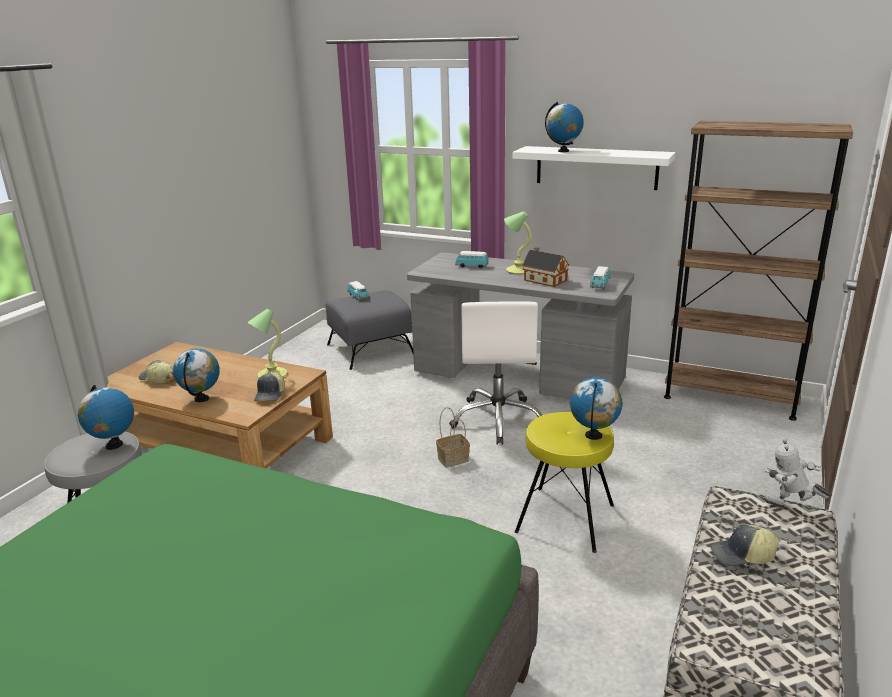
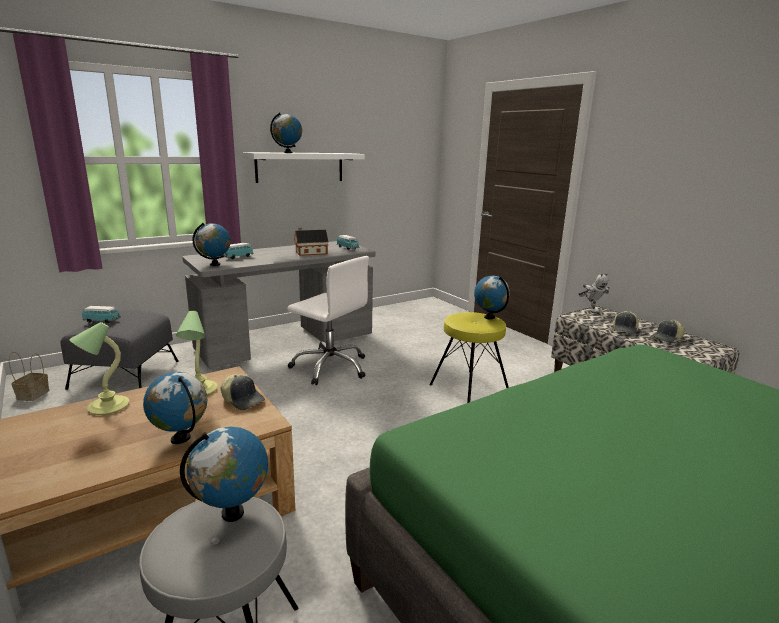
camera: 60 degrees left, 5 degrees down
(157, 379) = (59, 459): cap -> cap (667, 338)
(434, 269) = (215, 264): none -> globe
(453, 459) = (357, 398): basket -> basket (33, 394)
(517, 270) = (277, 252): table lamp -> table lamp (107, 406)
(730, 397) = (404, 309): brown bookcase -> none
(789, 509) = (591, 310): toy robot -> toy robot turned 75 degrees counterclockwise

